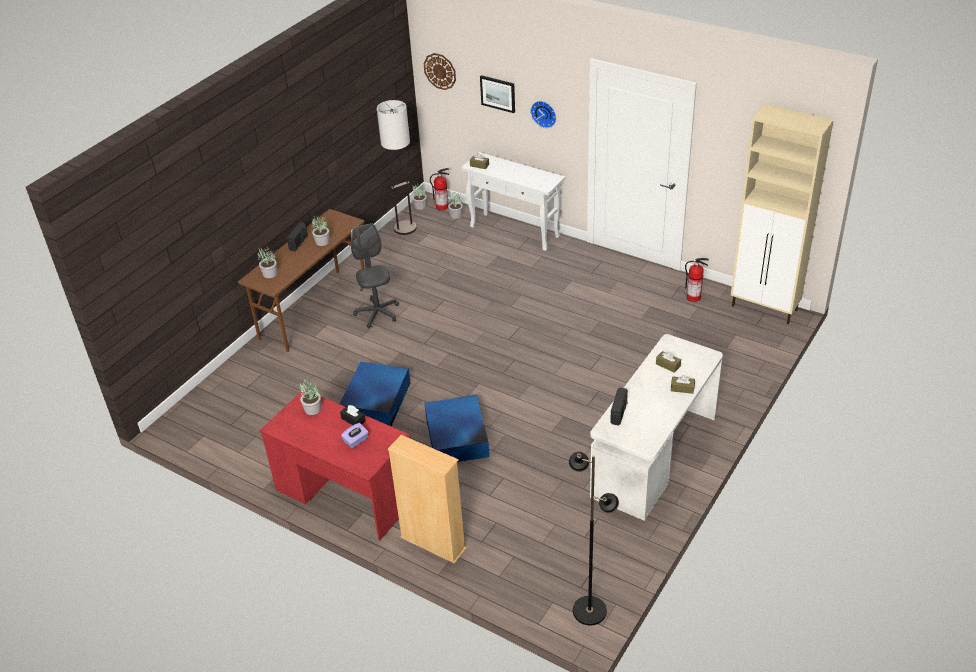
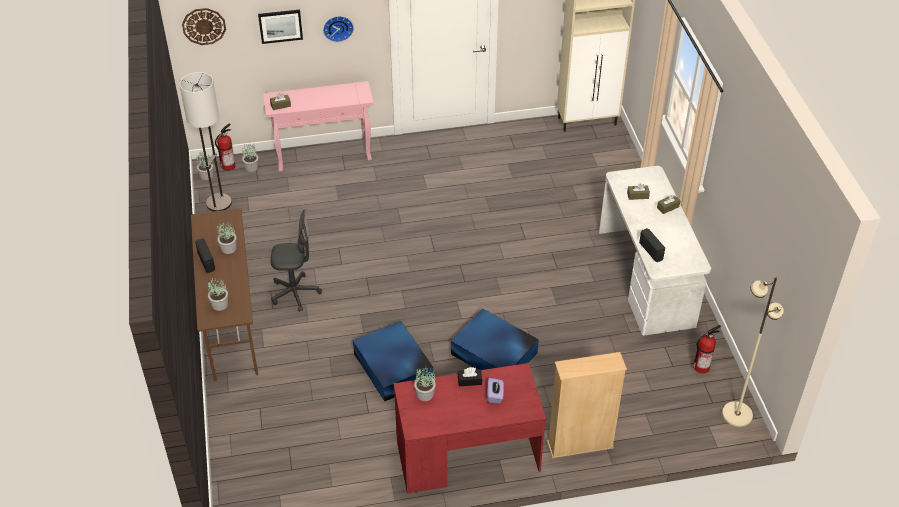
camera: 45 degrees left, 5 degrees up
(377, 313) = (295, 293): grey office chair -> grey office chair turned 150 degrees clockwise
(515, 232) = (324, 156): white console table -> pink console table
(589, 610) = (736, 414): black floor lamp -> beige floor lamp
(694, 297) = (530, 139): fire extinguisher -> fire extinguisher (701, 366)

